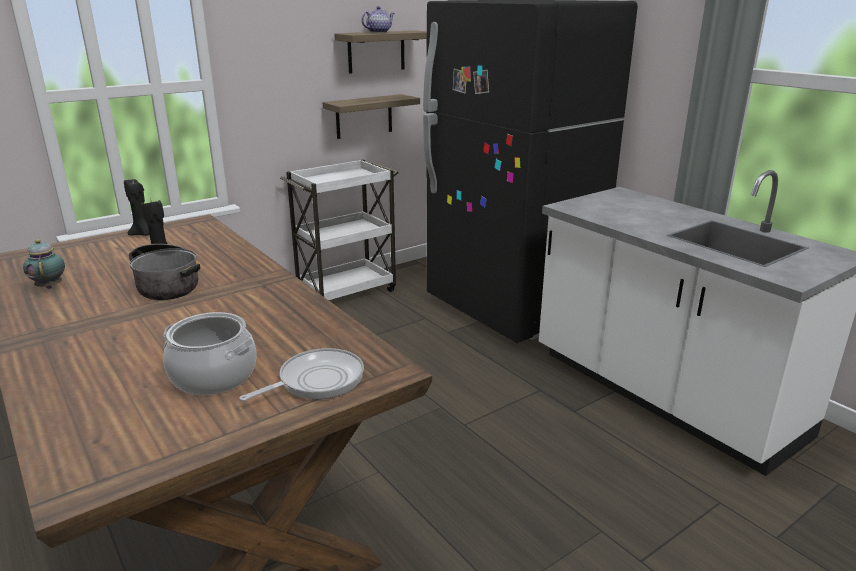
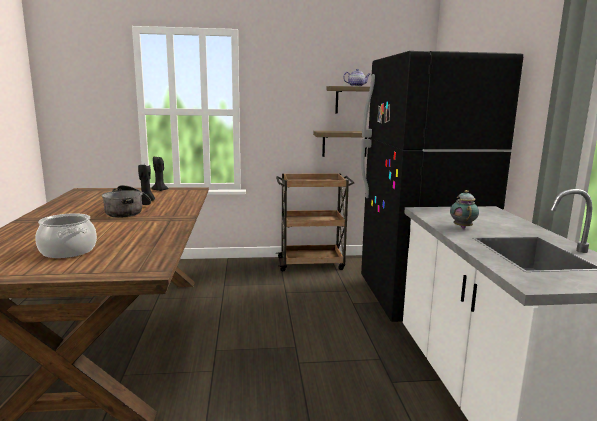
camera: 30 degrees right, 10 degrees down
(50, 286) = (81, 203): teapot -> teapot (462, 227)
(316, 381) = (106, 265): frying pan -> none
(346, 291) = (312, 263): white cart -> brown cart

